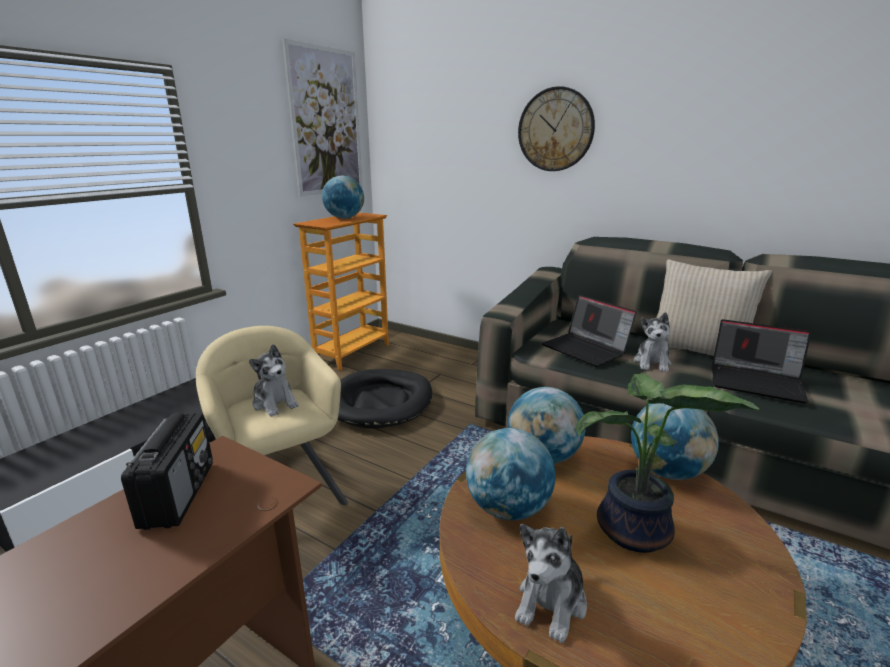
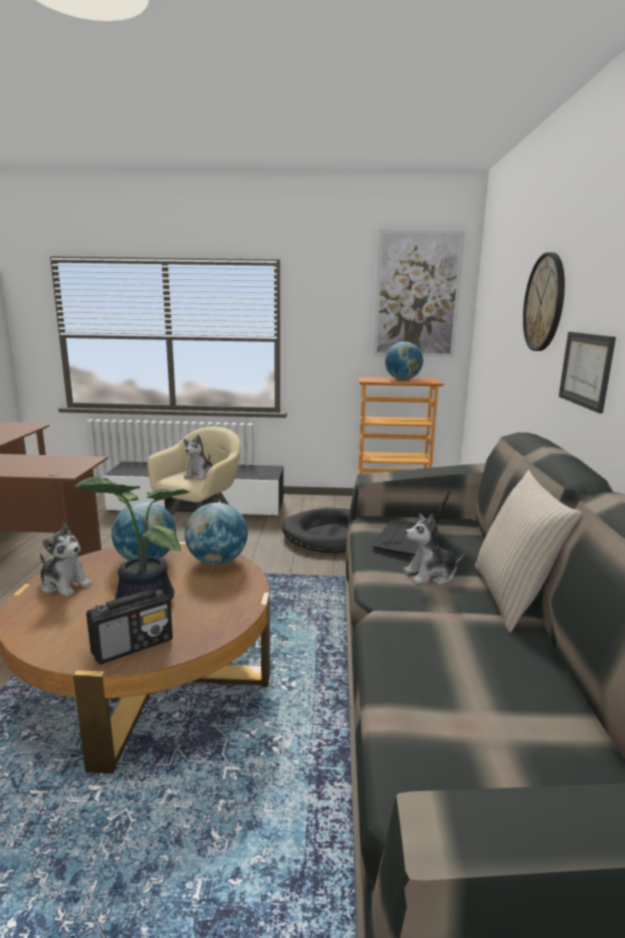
camera: 60 degrees right, 5 degrees down
(179, 493) = (56, 462): radio -> radio (133, 645)
(551, 602) = (65, 584): plush toy -> plush toy turned 150 degrees counterclockwise
(648, 180) = (586, 369): none -> picture
(666, 471) = (235, 611): globe -> none
(757, 382) = (456, 636): laptop -> none

